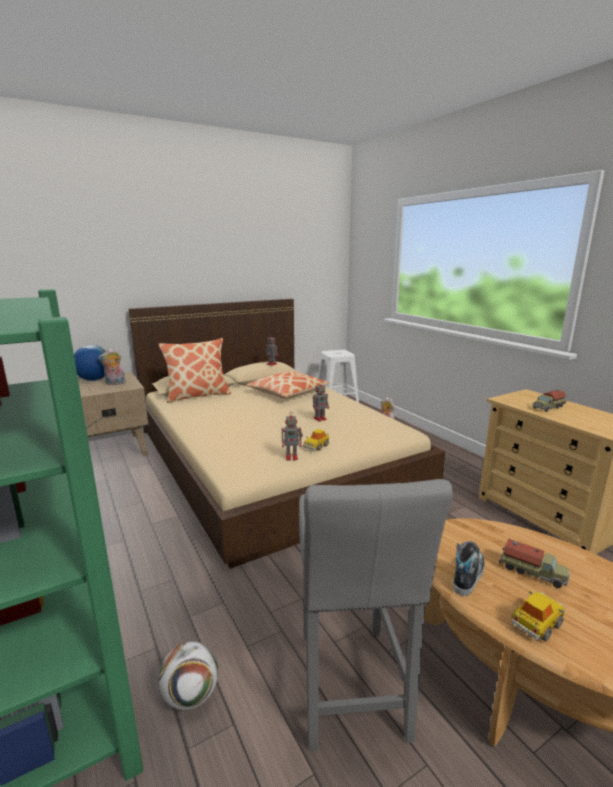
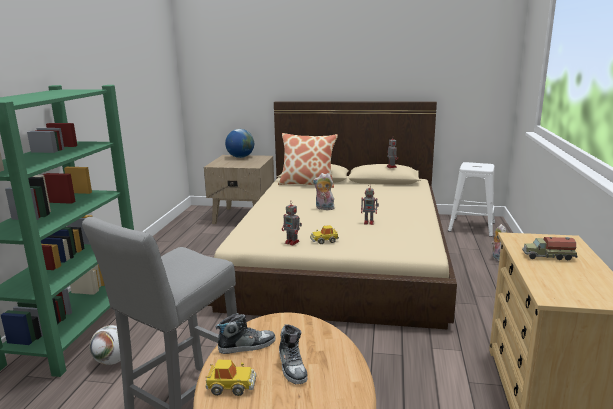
camera: 40 degrees right, 0 degrees up
(115, 383) = (247, 162): plush toy -> plush toy (324, 208)
(288, 392) = (383, 196): pillow -> none
(532, 572) = (292, 366): toy truck -> shoe

